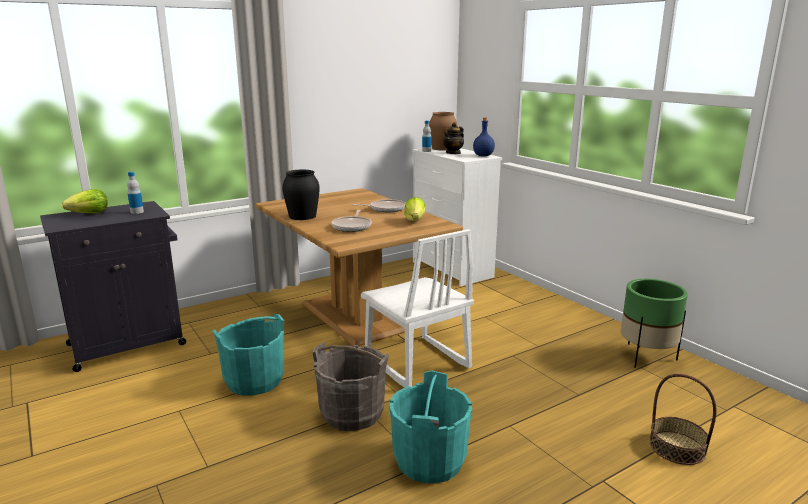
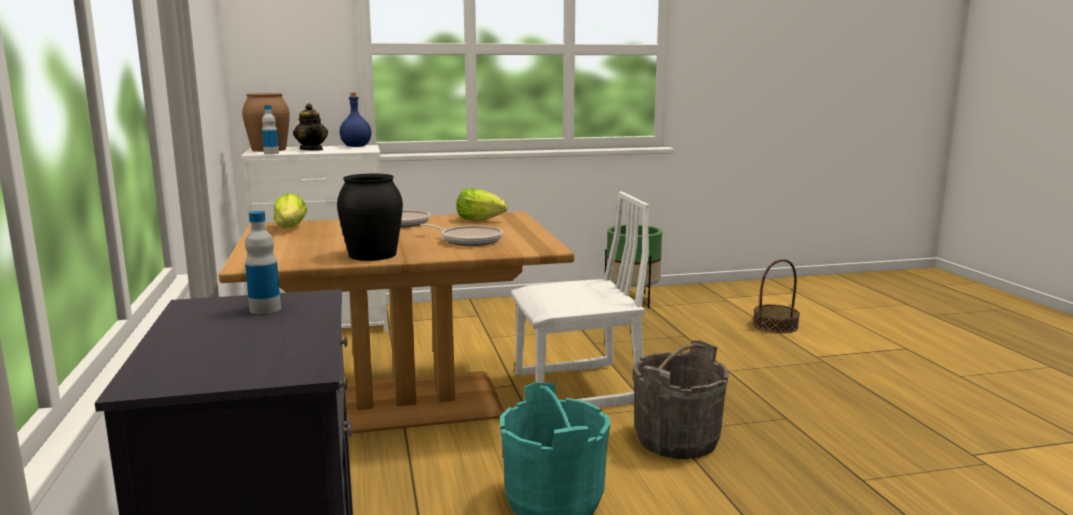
camera: 70 degrees left, 5 degrees down
(90, 214) = (200, 347): lettuce -> lettuce (291, 228)
(430, 460) = (781, 414): turquoise bucket -> none

